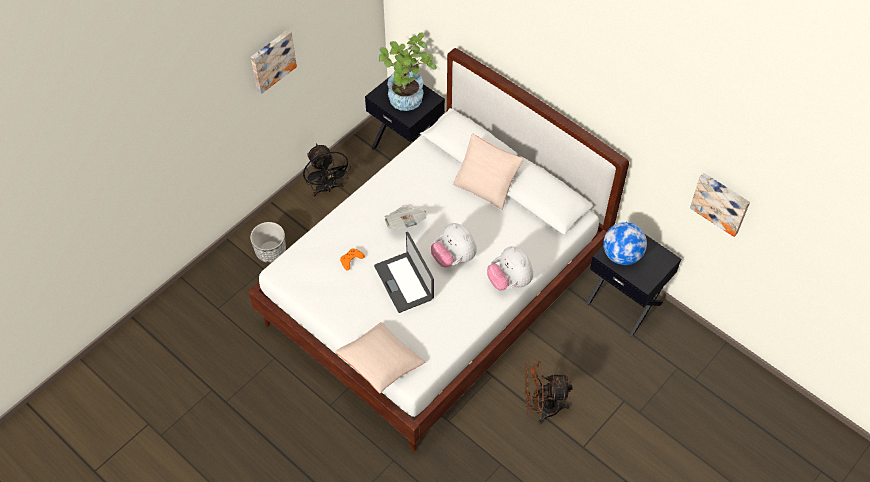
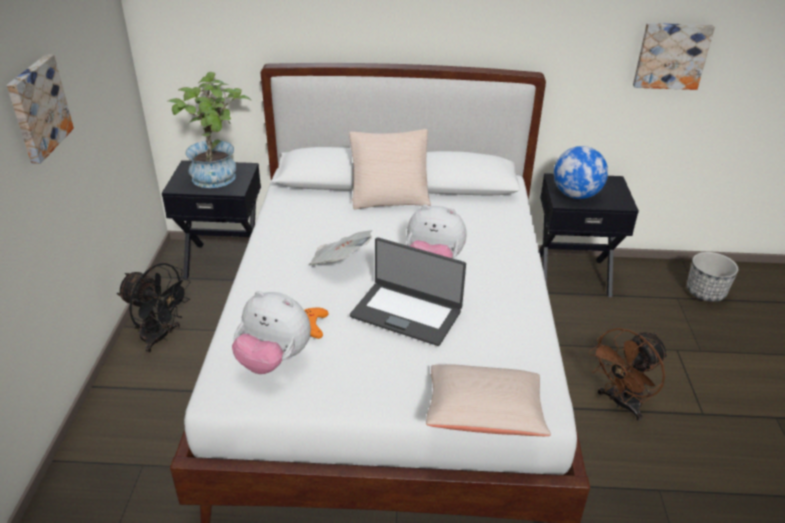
camera: 40 degrees left, 20 degrees down
(271, 251) = (136, 439): planter -> planter (705, 292)
(509, 281) = (516, 254): plush toy -> plush toy (273, 360)

